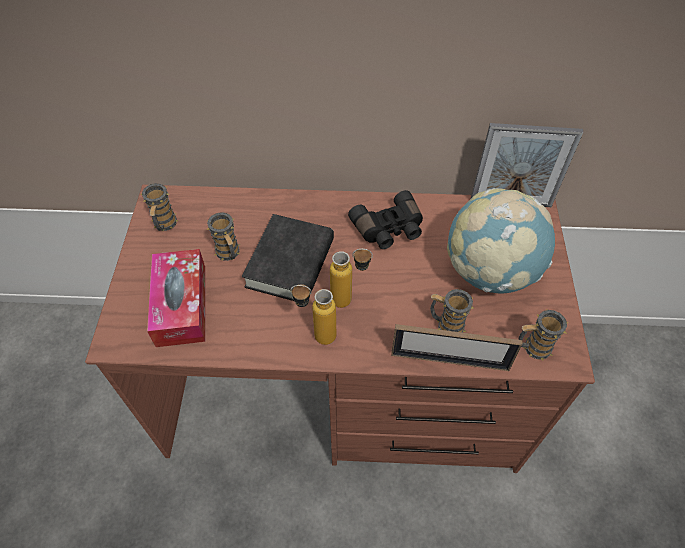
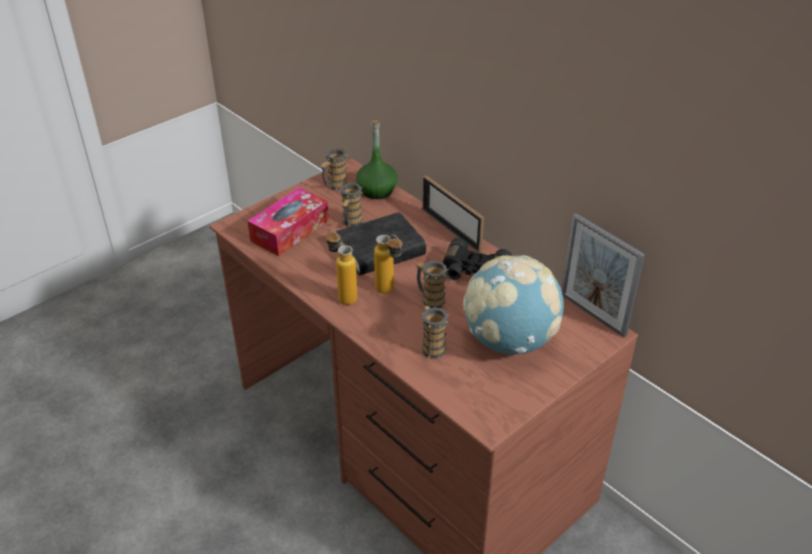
camera: 45 degrees right, 15 degrees down
(210, 203) = (377, 190): none -> green bottle
(449, 361) = (405, 365): picture frame -> picture frame (451, 230)
(532, 348) = (473, 400): mug -> mug (430, 299)

